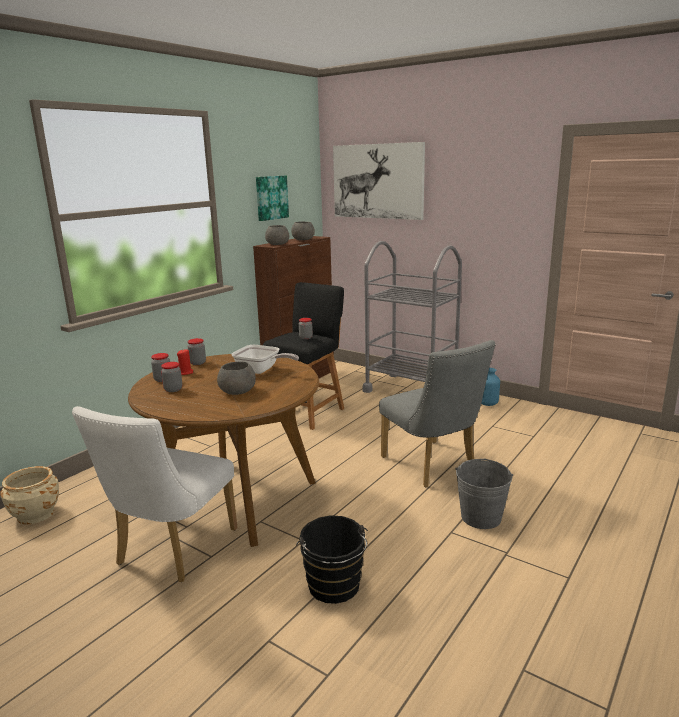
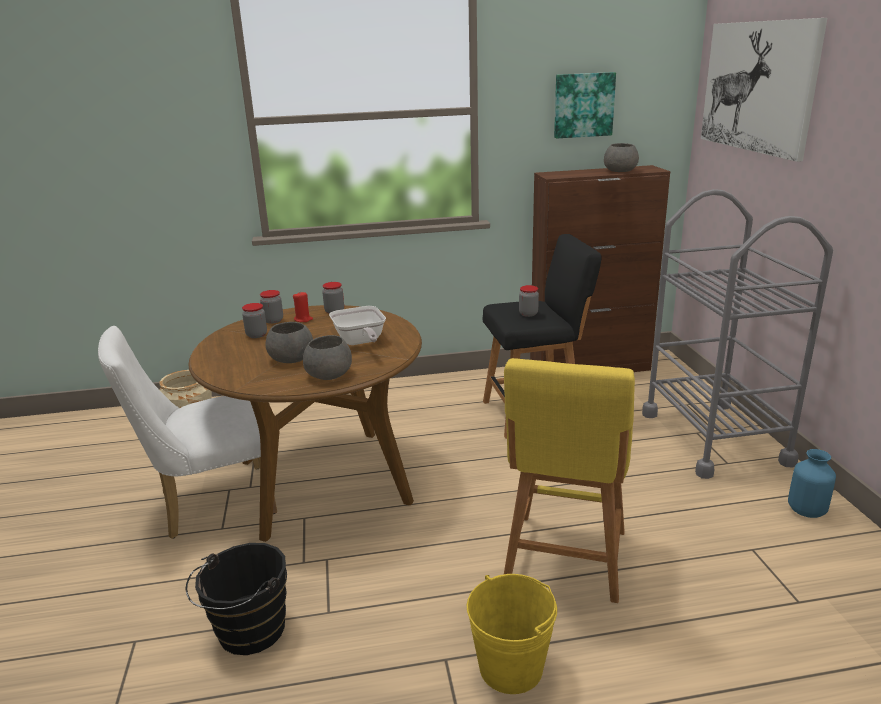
camera: 45 degrees right, 5 degrees up
(277, 244) = (566, 174): grey bowl -> grey bowl (329, 374)
(433, 467) = (564, 561): grey chair -> yellow stool
(481, 517) = (511, 667): grey bucket -> yellow bucket

